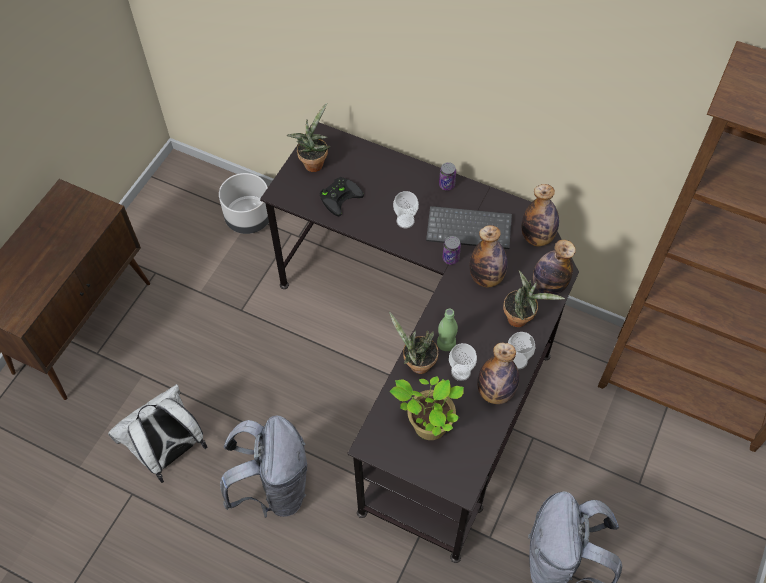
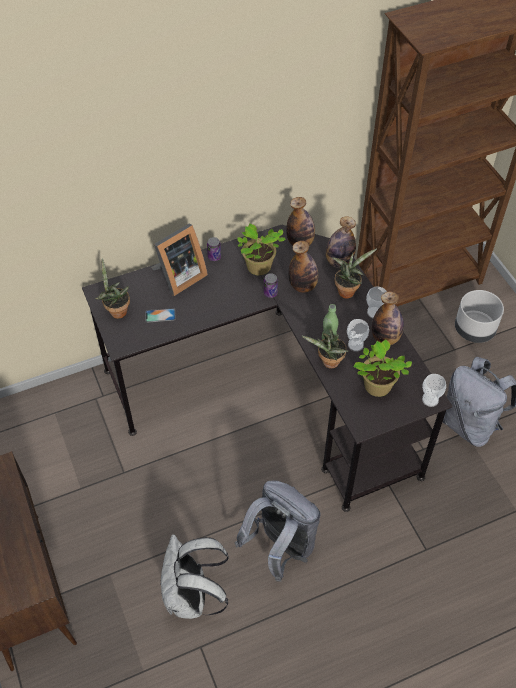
camera: 50 degrees left, 5 degrees down
(249, 218) = (54, 414): grey planter -> grey planter (474, 329)
(340, 196) = (160, 315): black game controller -> phone
(395, 177) = (178, 277): none -> picture frame
(405, 221) = (218, 296): cup -> cup (430, 400)
(470, 228) = (258, 268): keyboard -> potted plant

